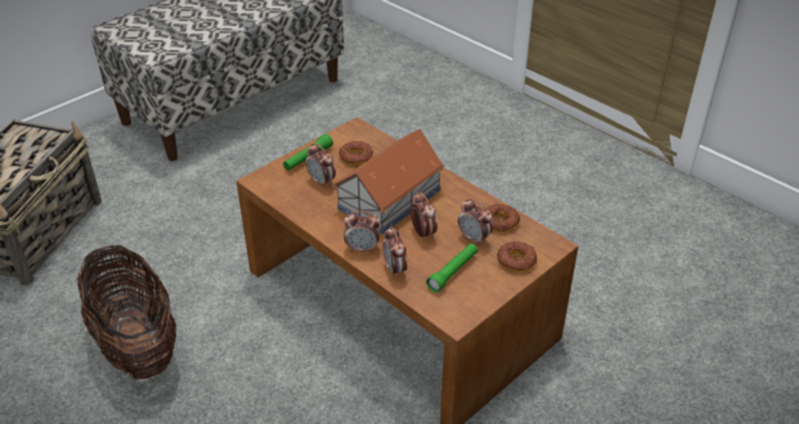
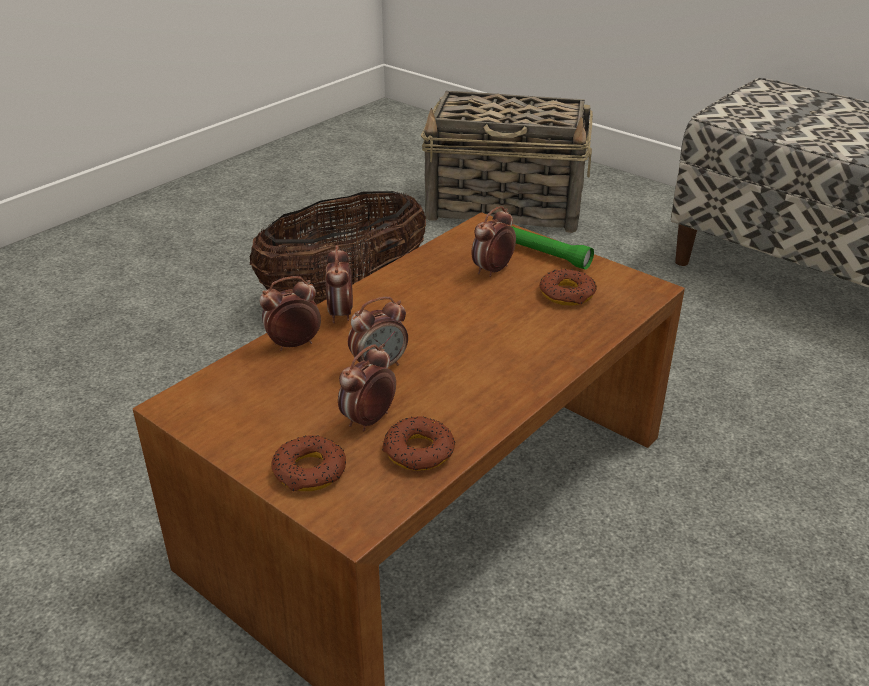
camera: 85 degrees right, 5 degrees down
(390, 199) = (463, 331): toy house -> none
(453, 272) = (283, 399): green flashlight -> none

